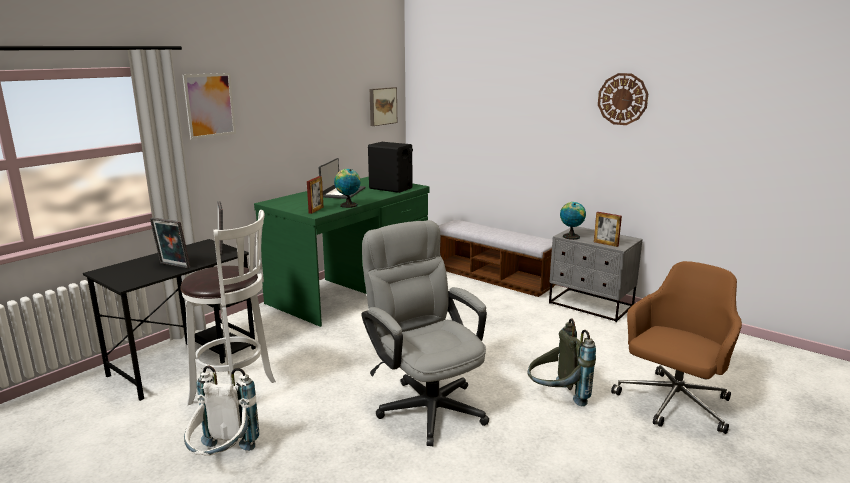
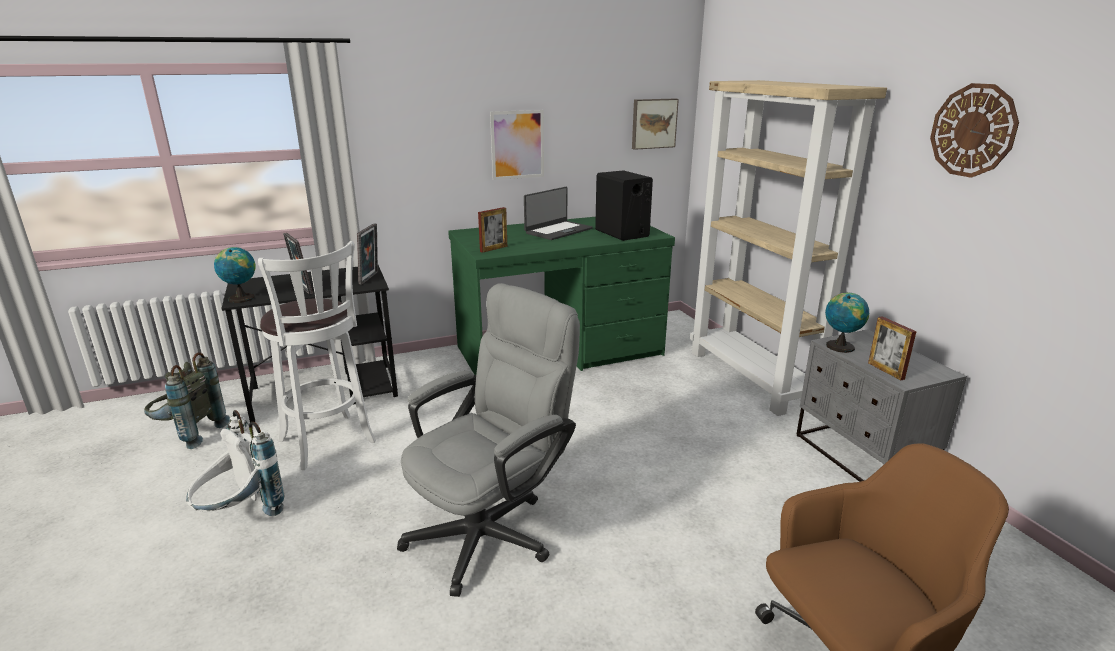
camera: 30 degrees right, 5 degrees up
(210, 105) = (395, 111): picture -> picture (517, 145)
(348, 205) = (537, 248): globe -> globe (241, 297)
(426, 404) = (492, 529): grey office chair -> grey office chair turned 45 degrees clockwise
(494, 278) = (751, 377): bench -> beige bookcase
(556, 398) = (664, 589): grey backpack -> grey backpack (189, 434)

